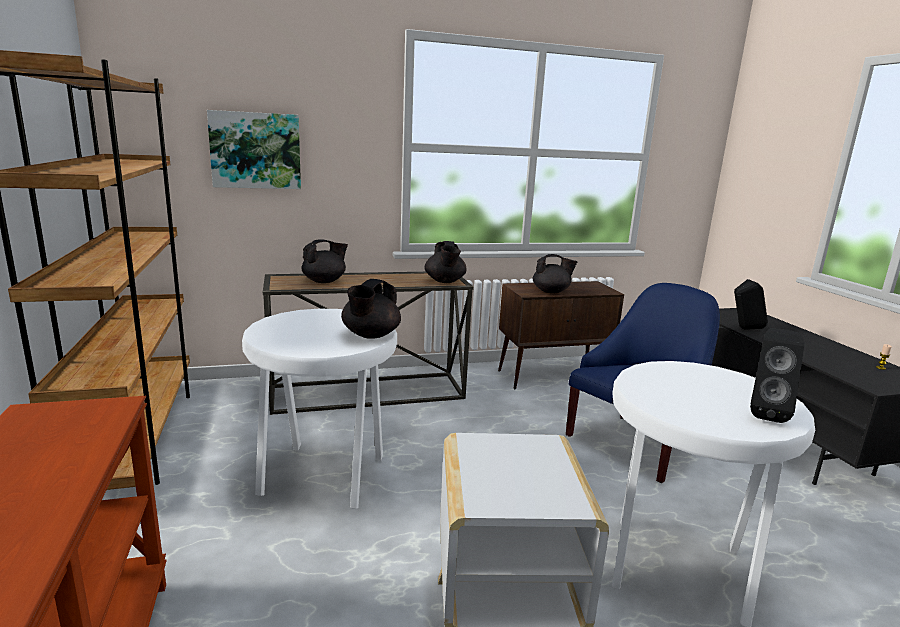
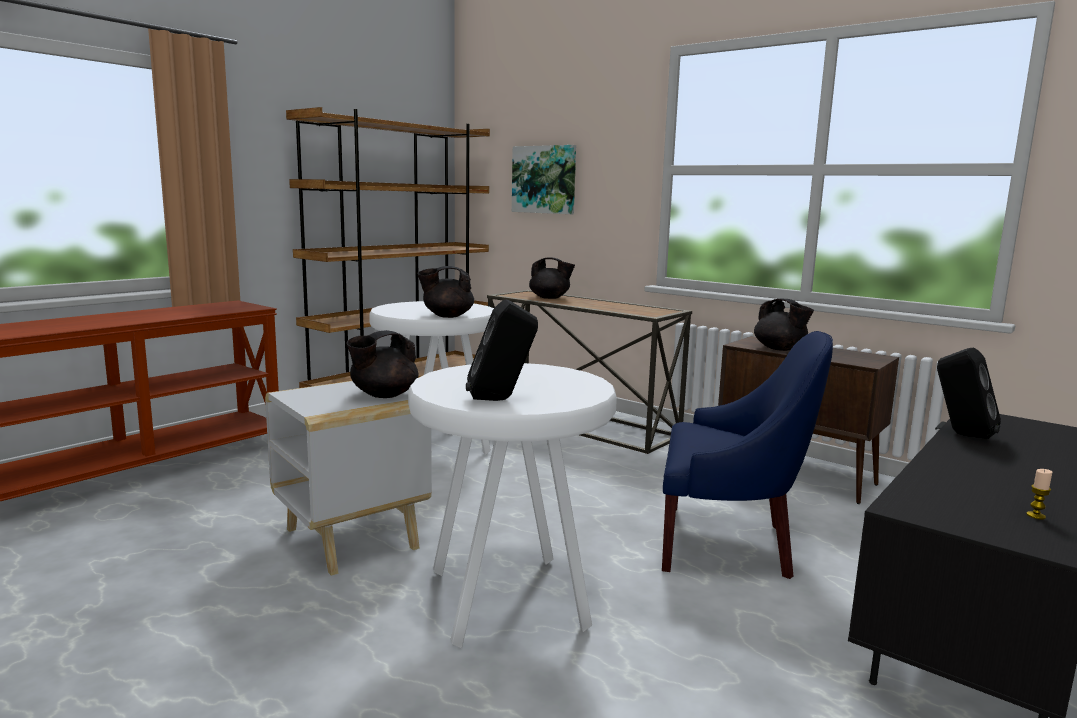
camera: 55 degrees right, 5 degrees down
(445, 281) = (644, 312): black teapot -> black teapot (383, 395)

